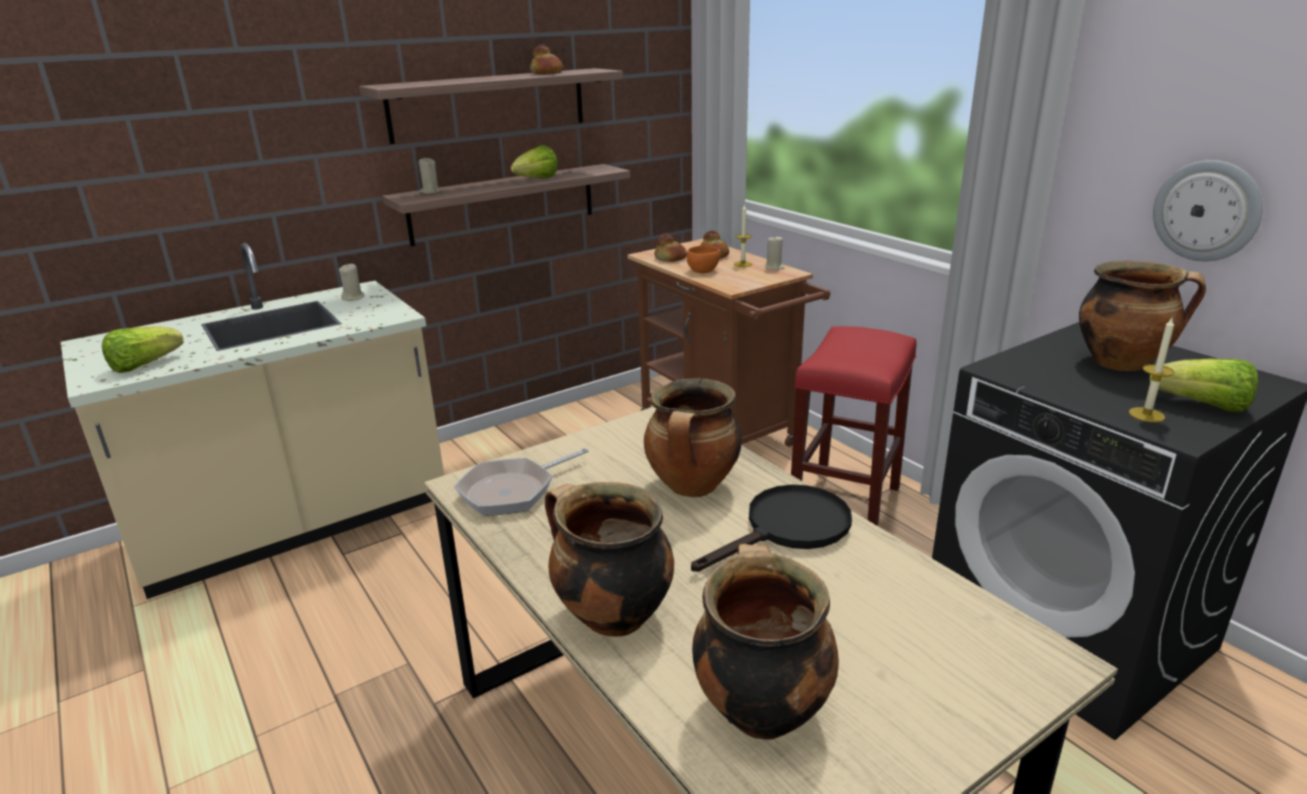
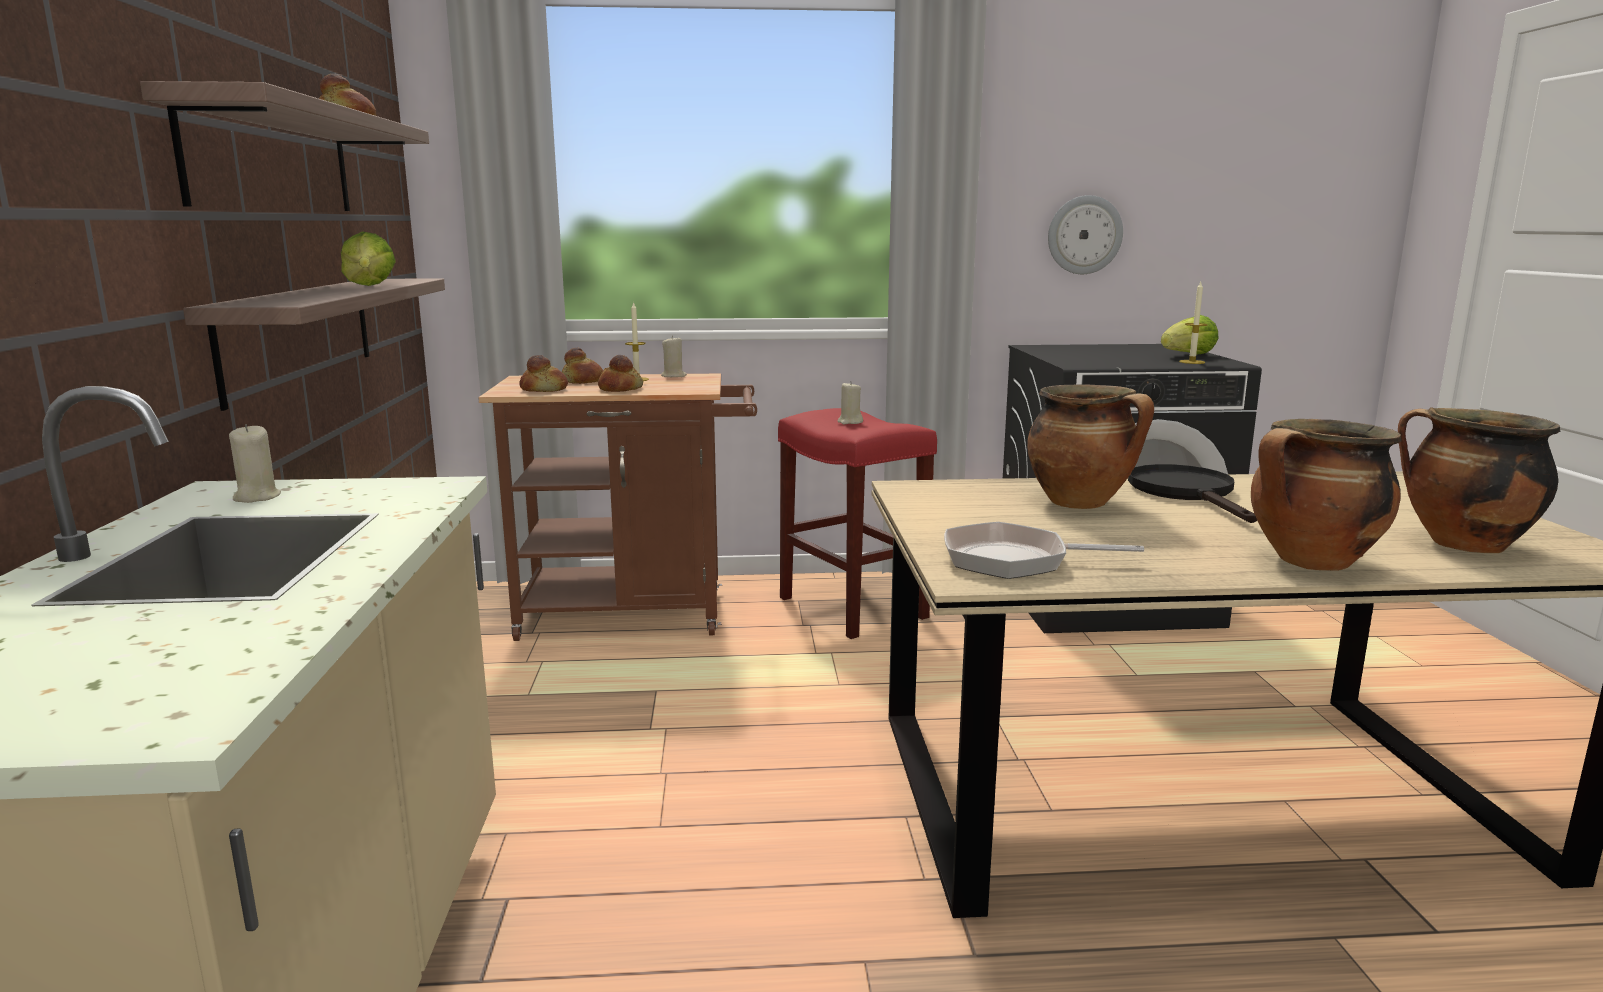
camera: 60 degrees left, 10 degrees down
(144, 365) = (189, 665): lettuce -> none
(430, 192) = (262, 300): beige candle -> beige candle (850, 422)
(513, 491) = (1014, 560): frying pan -> frying pan turned 105 degrees clockwise
(702, 270) = (620, 389): orange bowl -> bread
(1122, 363) = (1100, 352): cooking pot -> none

